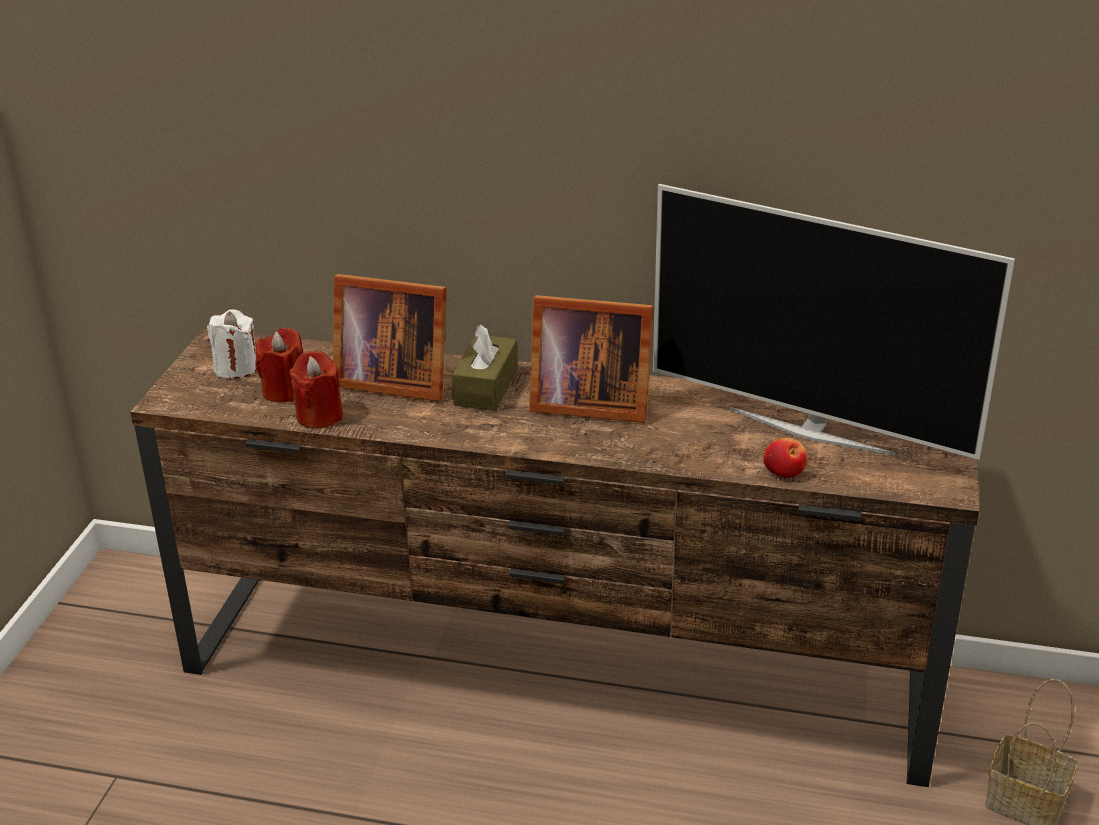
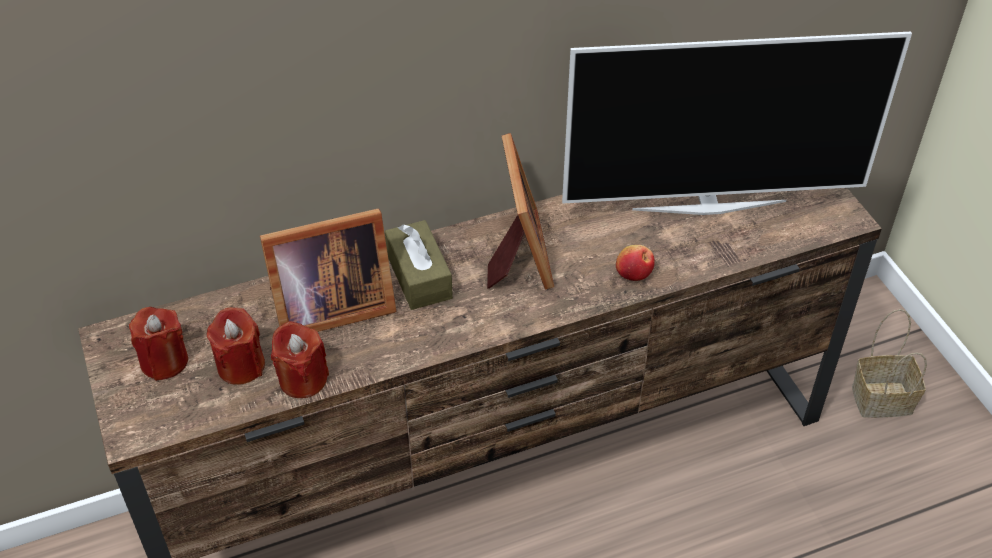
camera: 35 degrees left, 15 degrees up
(236, 368) = (164, 361): white candle -> red candle
(586, 403) = (518, 255): picture frame -> picture frame turned 75 degrees counterclockwise
(784, 471) = (726, 255): apple -> apple (633, 273)

